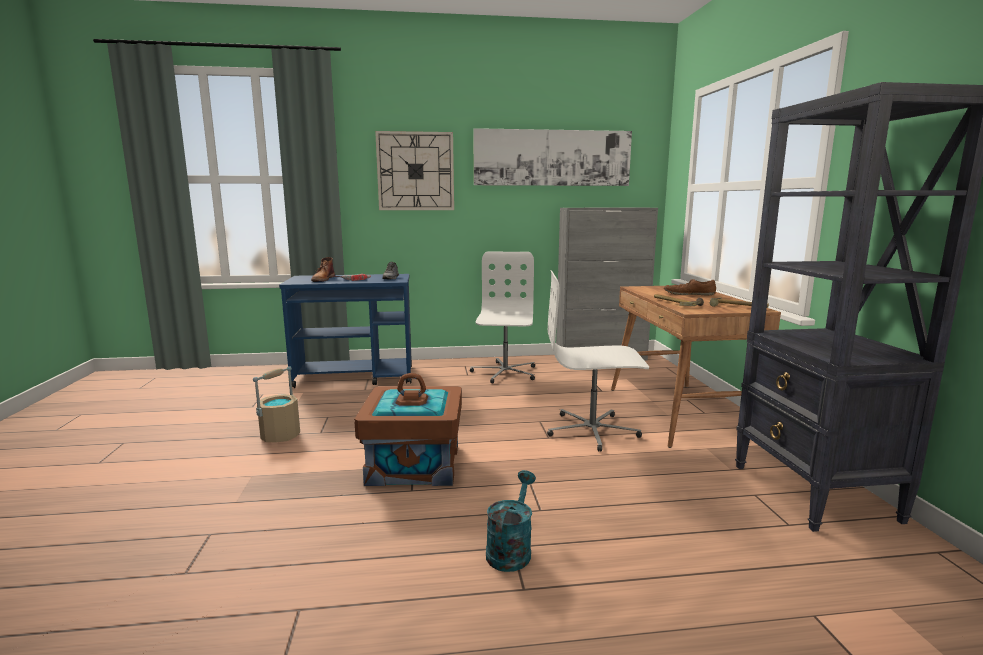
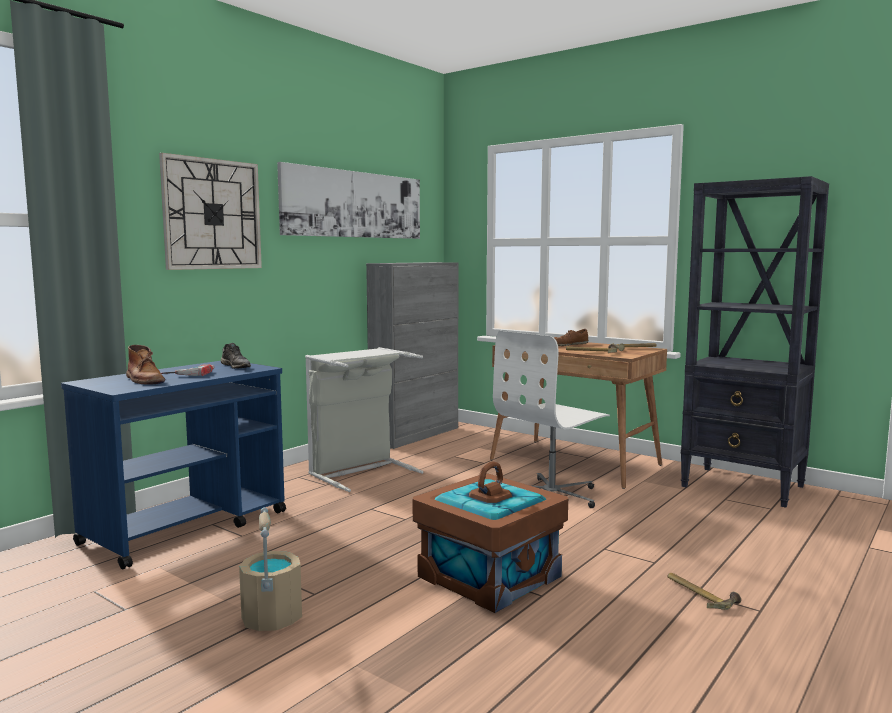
camera: 45 degrees left, 5 degrees down
(504, 373) = (359, 472): white office chair -> grey laundry basket
(511, 549) = (700, 594): turquoise watering can -> hammer

